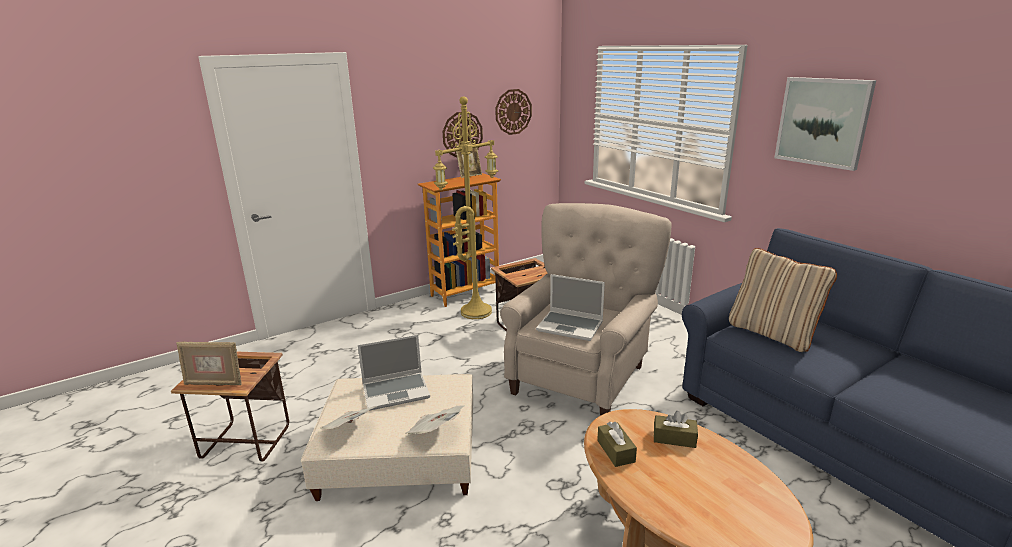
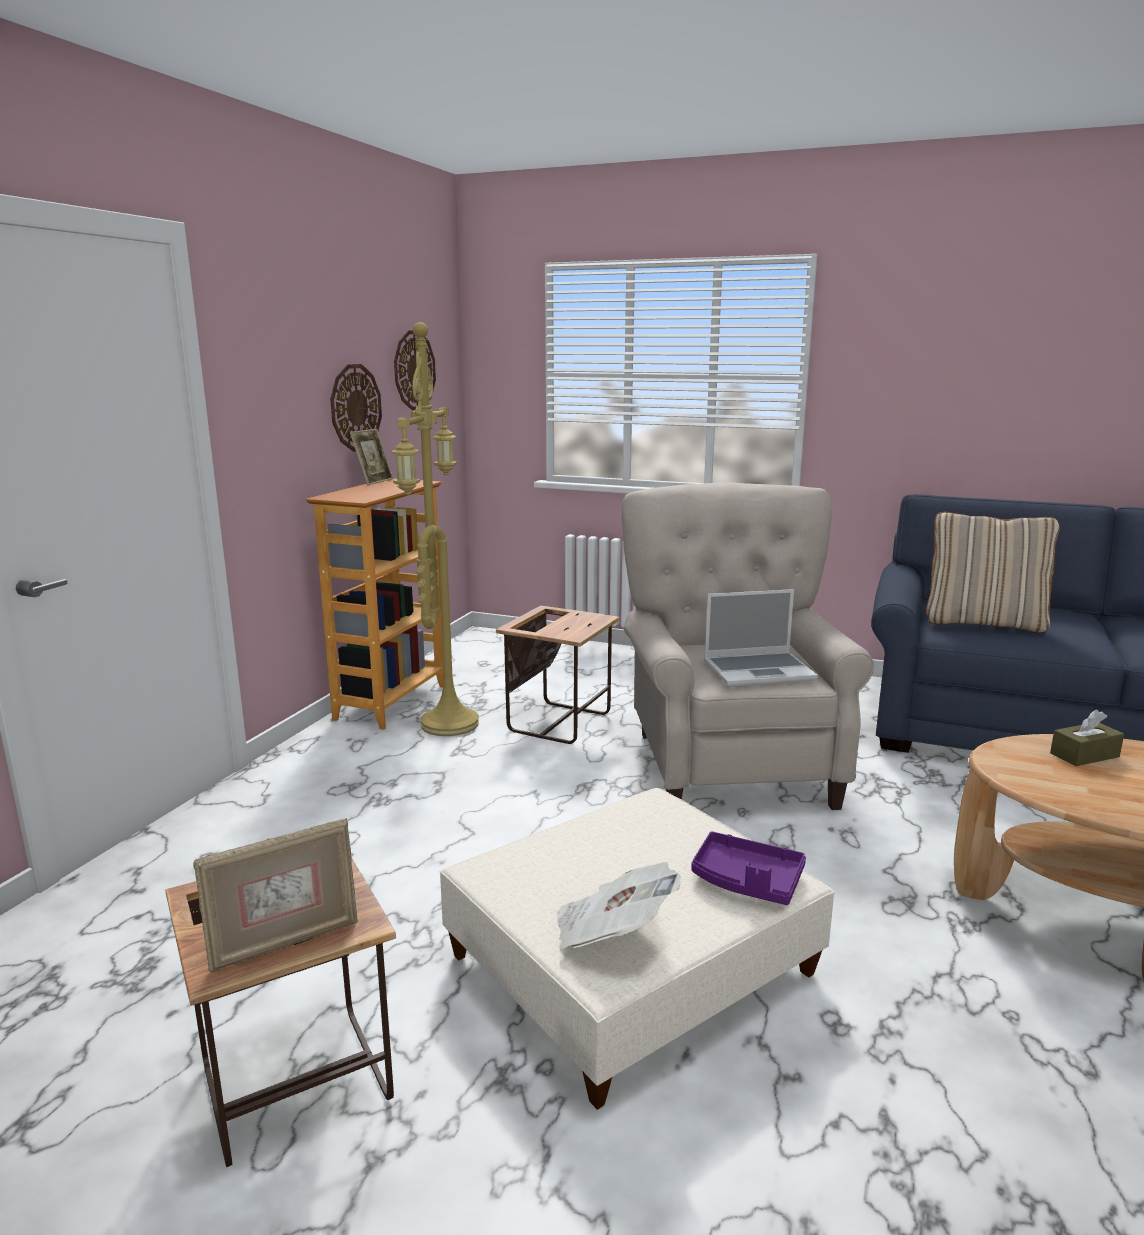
camera: 35 degrees left, 5 degrees down
(396, 391) = (590, 848): laptop -> none
(435, 433) = (747, 881): newspaper -> purple tray
(615, 451) = (1063, 790): brown tissue box -> none
(822, 122) = (940, 350): picture -> none

